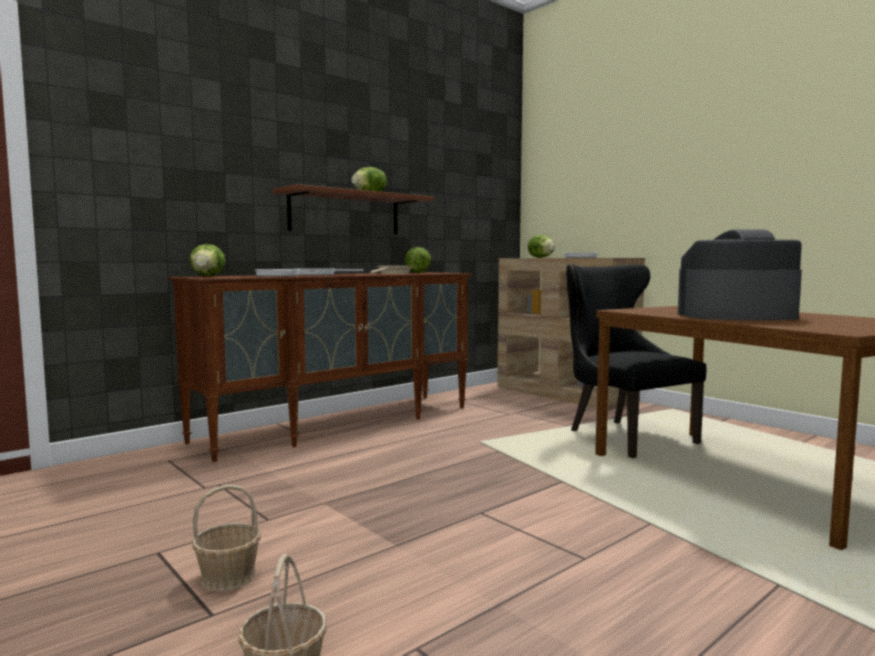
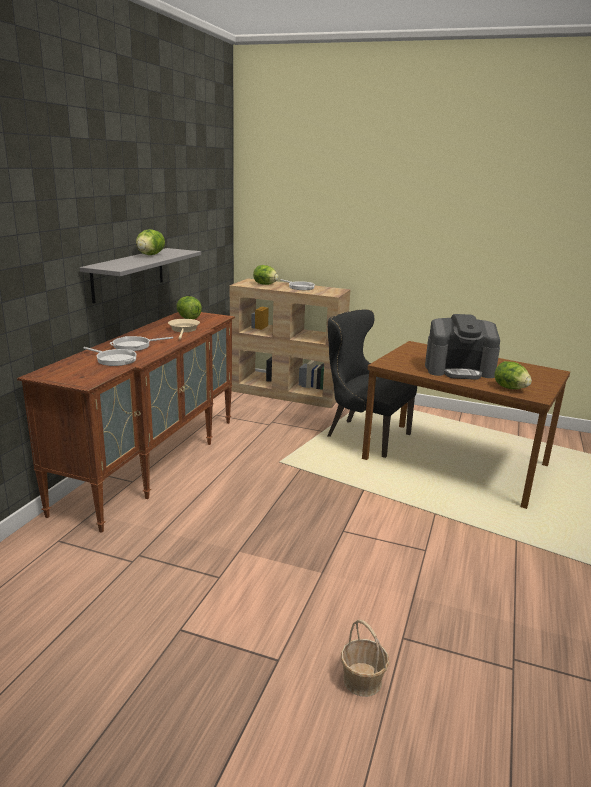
camera: 30 degrees left, 15 degrees up
(208, 276) = (53, 370): lettuce -> lettuce (510, 388)
(229, 577) = (253, 631): basket -> none
(345, 213) = (128, 274): brown shelf -> grey shelf
(736, 316) = (459, 370): coffee machine -> coffee machine turned 150 degrees counterclockwise

